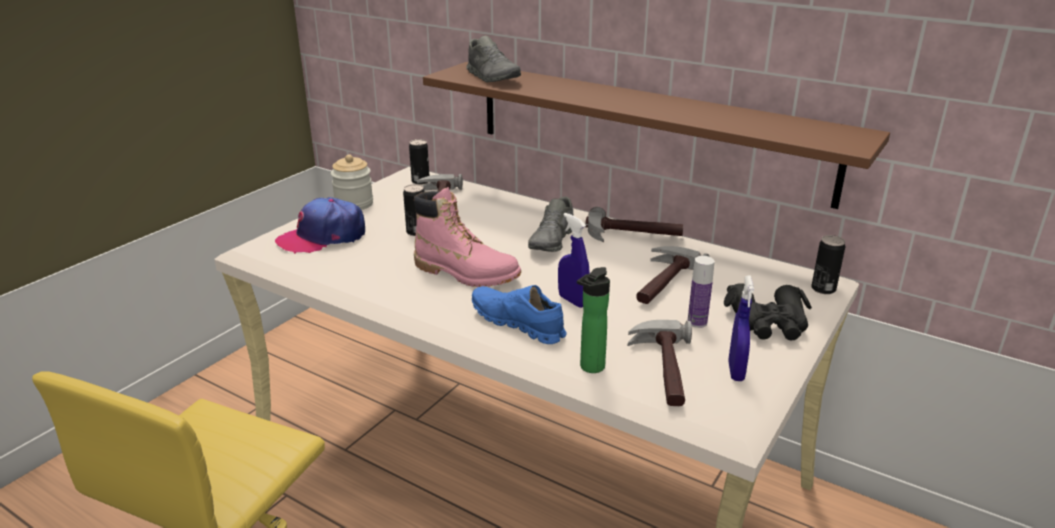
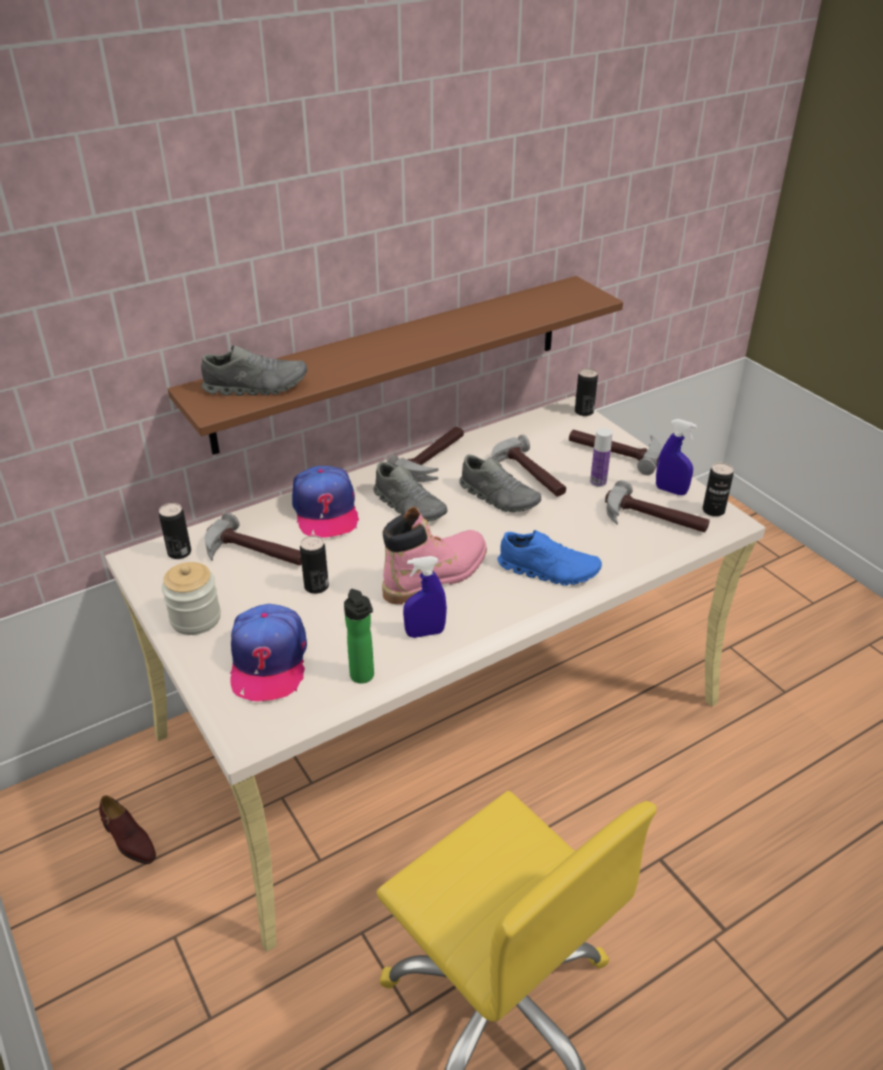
camera: 65 degrees left, 10 degrees up
(328, 358) = (128, 839): none -> brown shoe
(513, 212) = (325, 511): none -> cap
(517, 324) = (548, 570): blue shoe -> blue shoe turned 135 degrees counterclockwise
(572, 301) = (528, 530): blue spray bottle -> blue spray bottle (425, 633)
(590, 368) = (635, 553): bottle -> bottle (363, 677)
(609, 276) = (499, 497): none -> grey shoe
(729, 409) = (713, 510): none -> can
(768, 322) = (615, 452): black binoculars -> hammer

